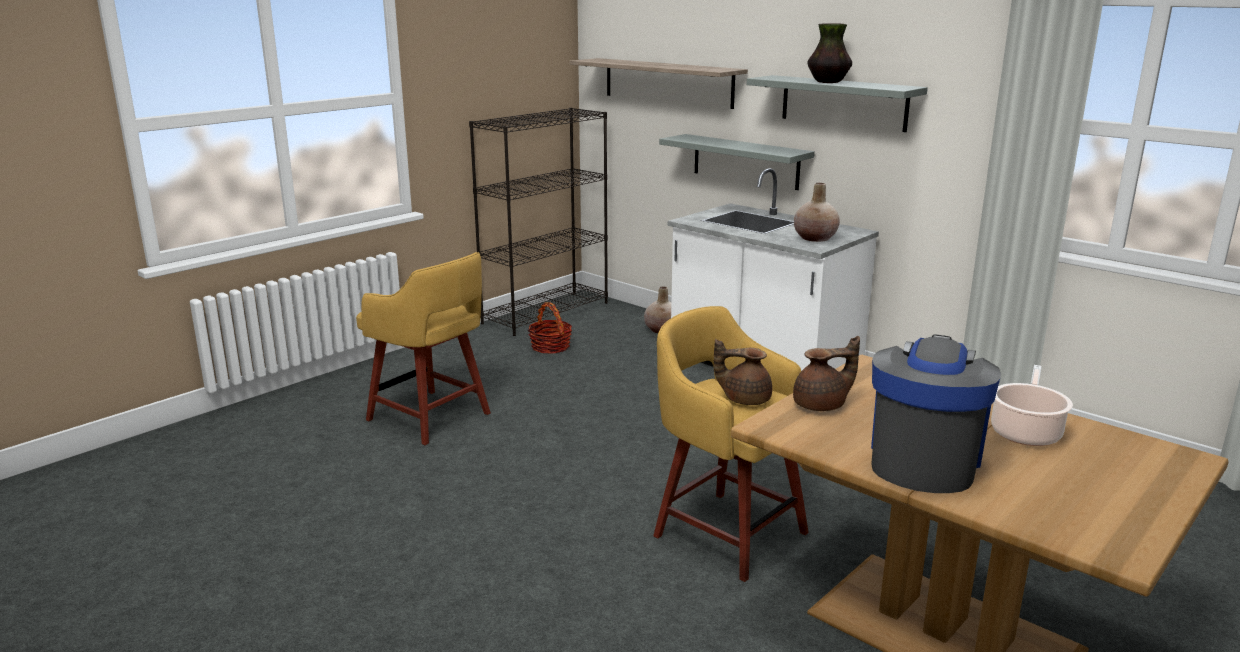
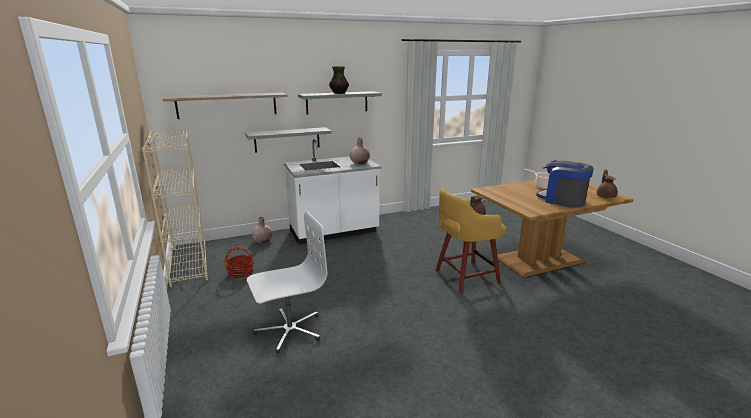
camera: 65 degrees left, 0 degrees up
(431, 418) = (289, 330): yellow stool -> white office chair
(546, 312) = (189, 263): black bookcase -> beige bookcase
(822, 405) = (516, 202): brown teapot -> brown teapot (605, 196)

